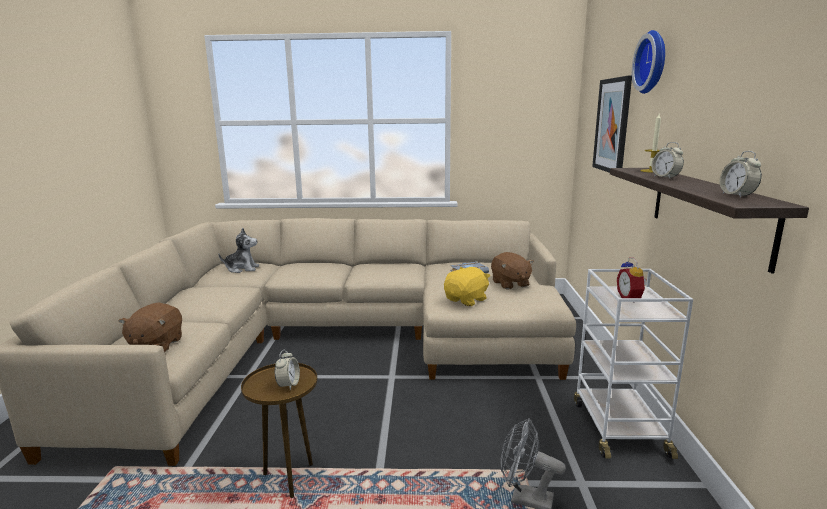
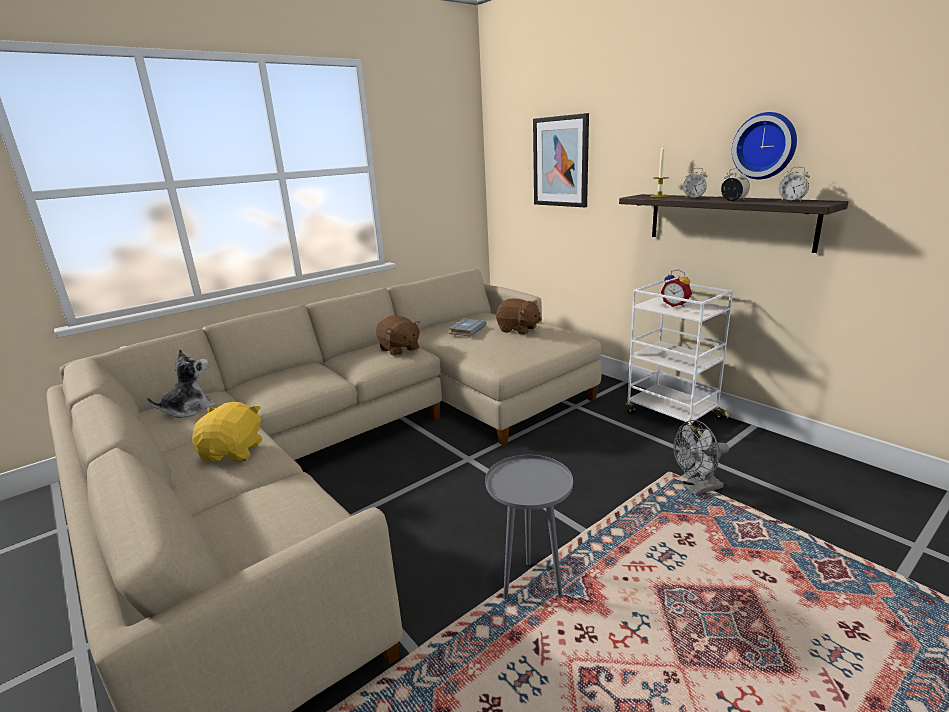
camera: 40 degrees left, 5 degrees up
(156, 345) = (285, 529): brown plush toy -> brown plush toy (399, 349)
(288, 385) = (539, 478): alarm clock -> alarm clock (733, 200)
(289, 478) = (531, 586): brown side table -> grey side table
(466, 300) = (508, 354): yellow plush toy -> yellow plush toy (234, 452)
(653, 62) = (625, 100): wall clock -> wall clock (765, 146)

